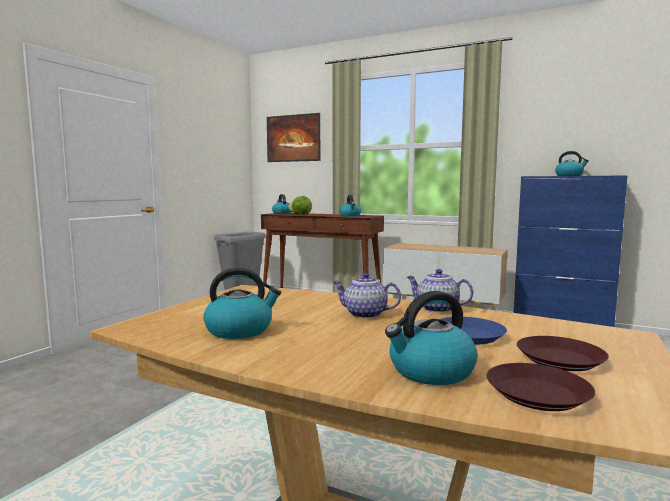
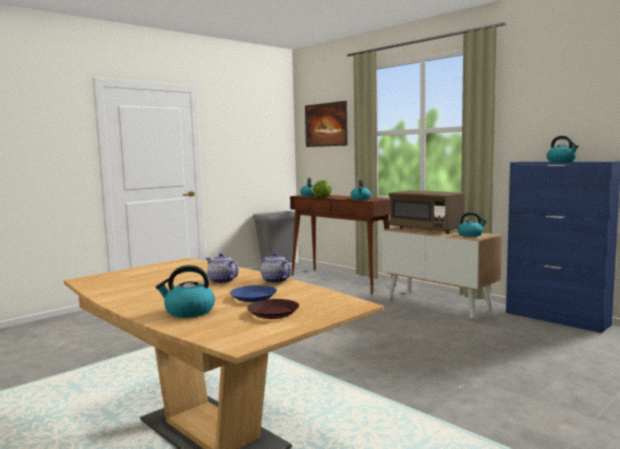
camera: 20 degrees right, 0 degrees up
(240, 330) = (135, 285): kettle -> kettle (470, 235)
(427, 246) = (426, 229): none -> brown microwave
(536, 394) = (217, 325): brown plate -> none

